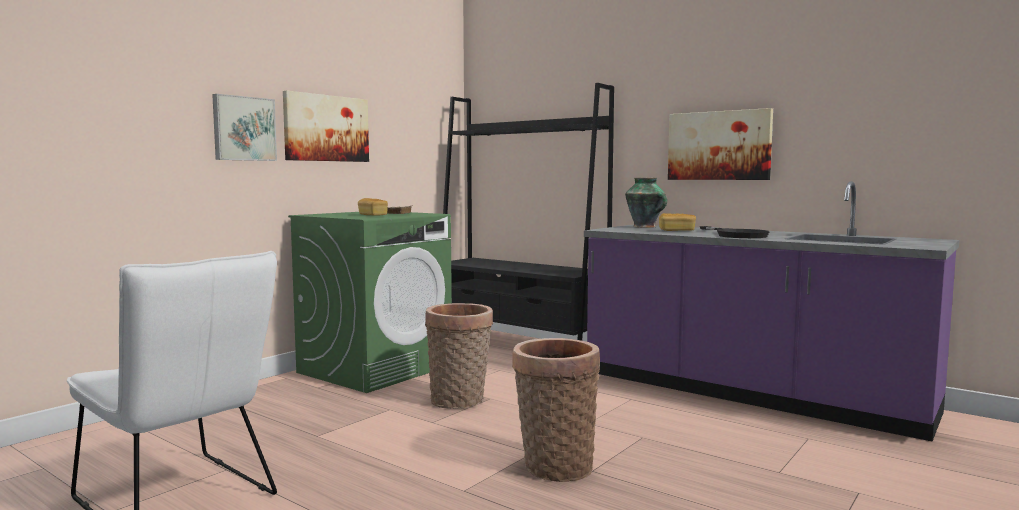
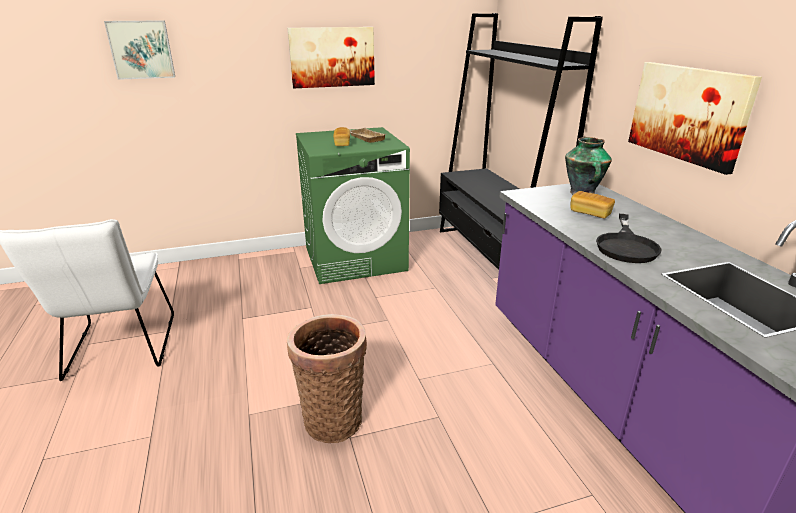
camera: 35 degrees right, 20 degrees up
(243, 128) = (253, 64): picture -> picture (141, 49)
(460, 401) = (363, 315): basket -> none

